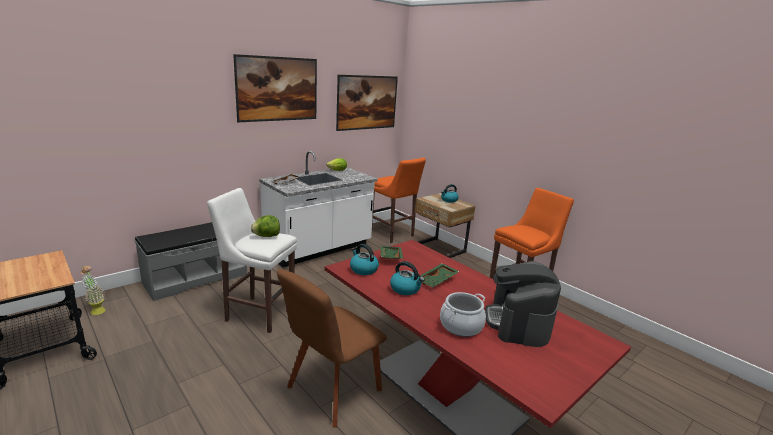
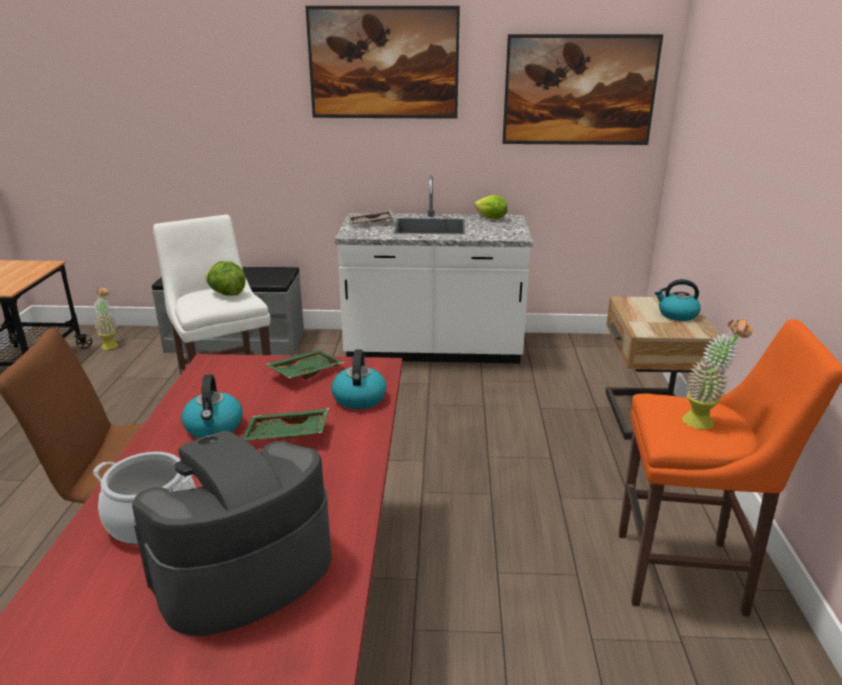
camera: 45 degrees right, 5 degrees up
(363, 269) = (228, 376): kettle -> kettle (359, 397)
(392, 234) = (592, 362): orange stool -> none
(529, 230) = (705, 420): none -> potted plant

